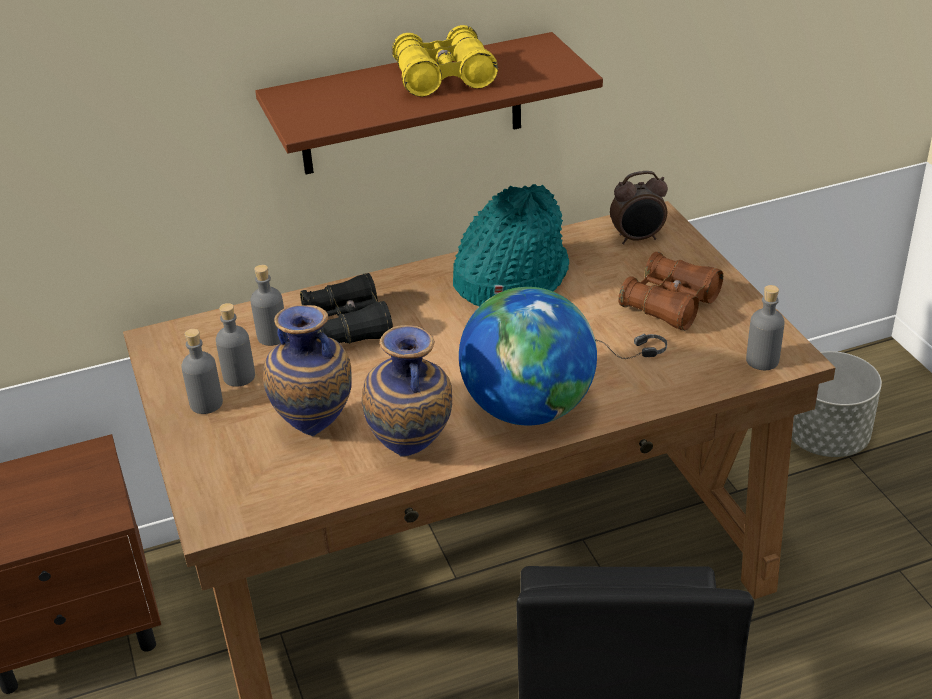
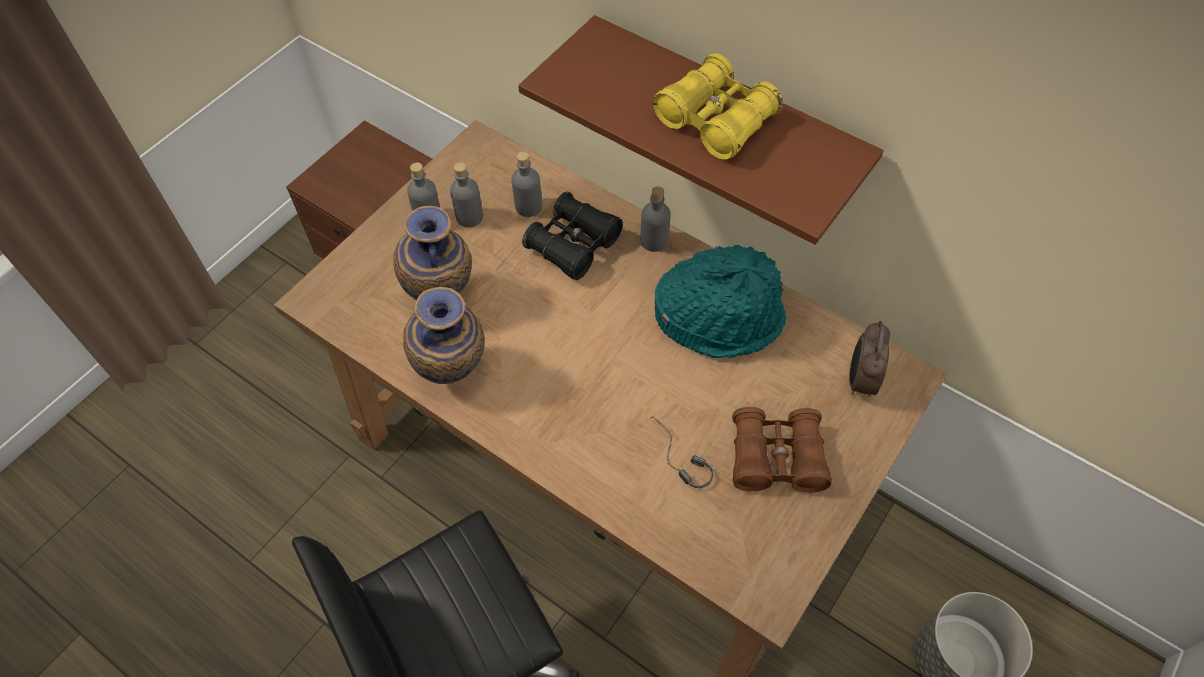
camera: 55 degrees right, 20 degrees up
(528, 409) = (553, 424): globe -> none
(638, 239) = (860, 381): alarm clock -> alarm clock turned 60 degrees clockwise
(762, 360) = (745, 577): grey bottle -> grey bottle (654, 241)

